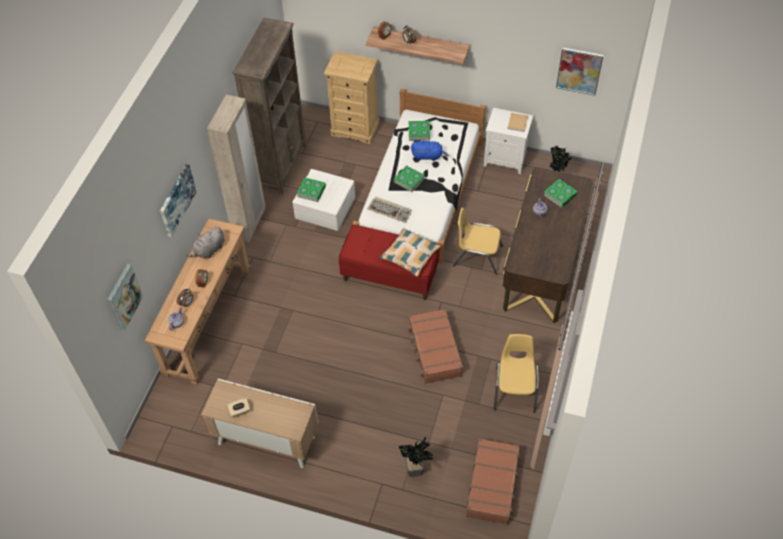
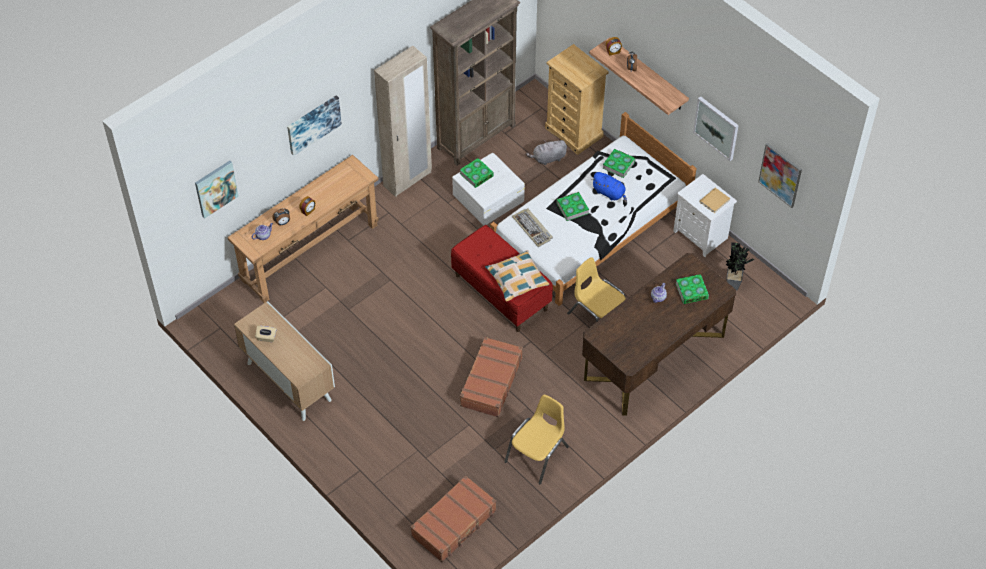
camera: 30 degrees right, 0 degrees up
(209, 250) = (333, 184): grey plush toy -> grey plush toy (548, 158)
(417, 472) = (397, 477): potted plant -> none
(503, 58) = (716, 127): none -> picture

